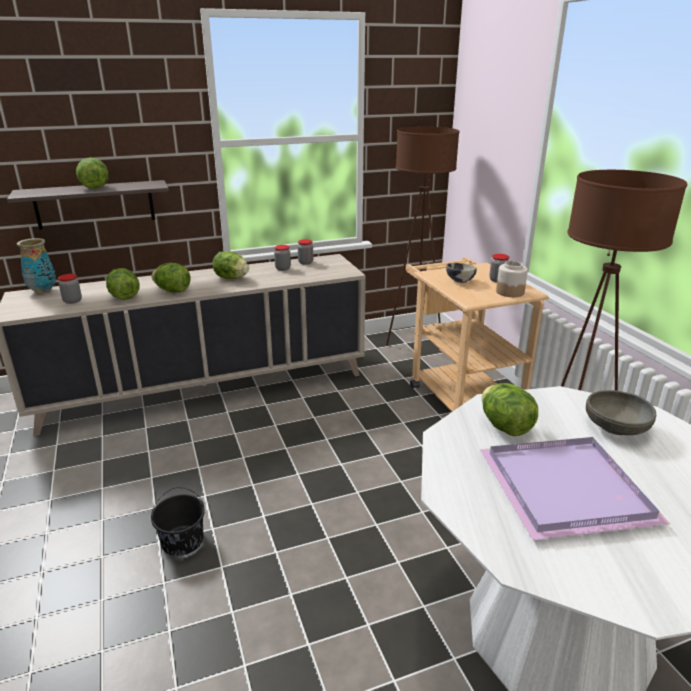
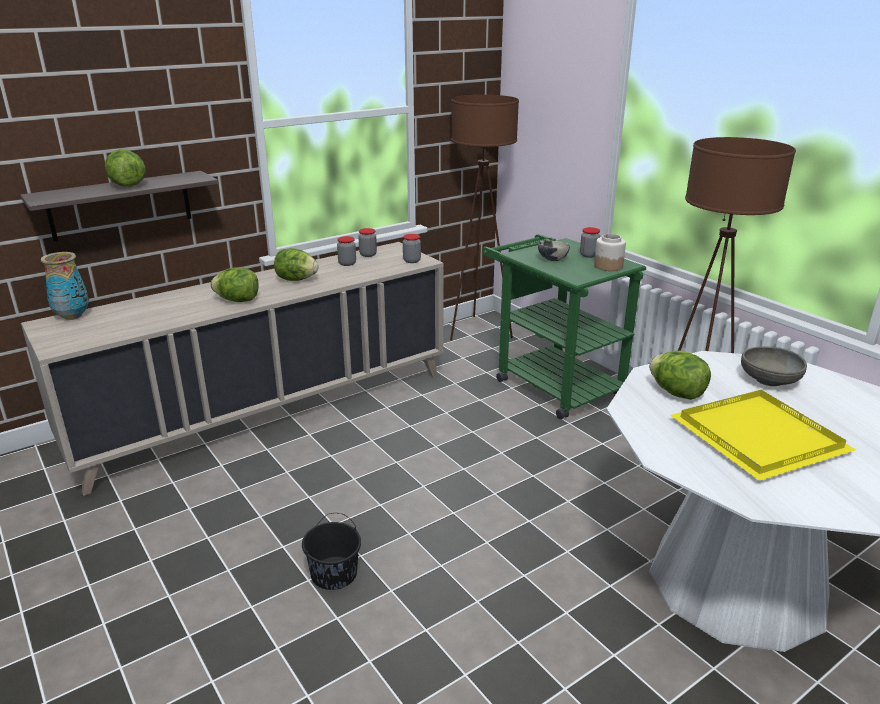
camera: 15 degrees left, 0 degrees up
(72, 301) = (122, 324): jar -> jar (412, 261)
(124, 297) = (184, 313): lettuce -> none
(459, 395) = (551, 383): beige cart -> green cart
(569, 490) = (762, 437): purple tray -> yellow tray

